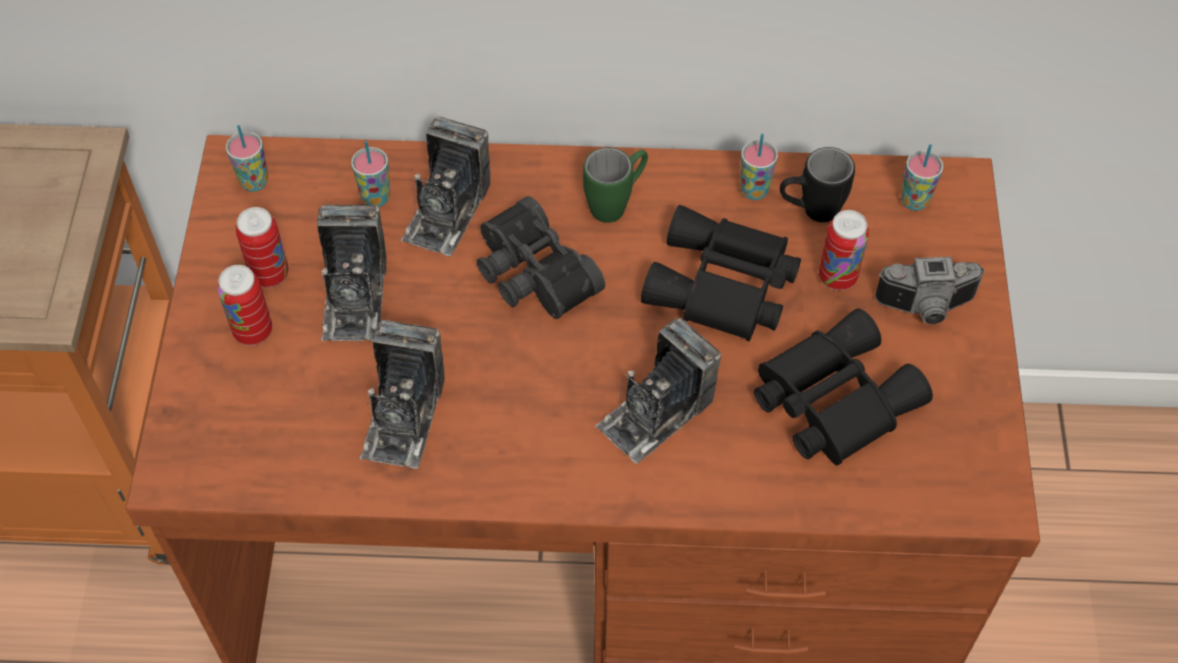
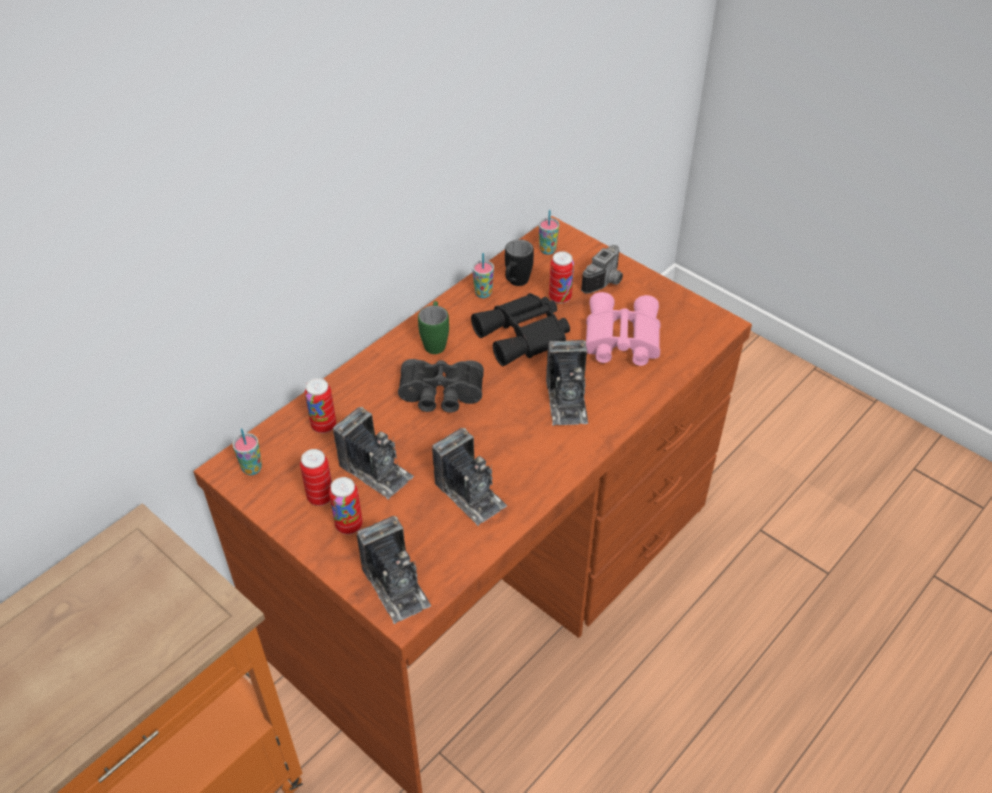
camera: 50 degrees left, 10 degrees down
(376, 197) = (324, 425): cup -> can
(447, 211) = (365, 403): camera -> camera (396, 586)
(831, 398) = (620, 339): black binoculars -> pink binoculars

